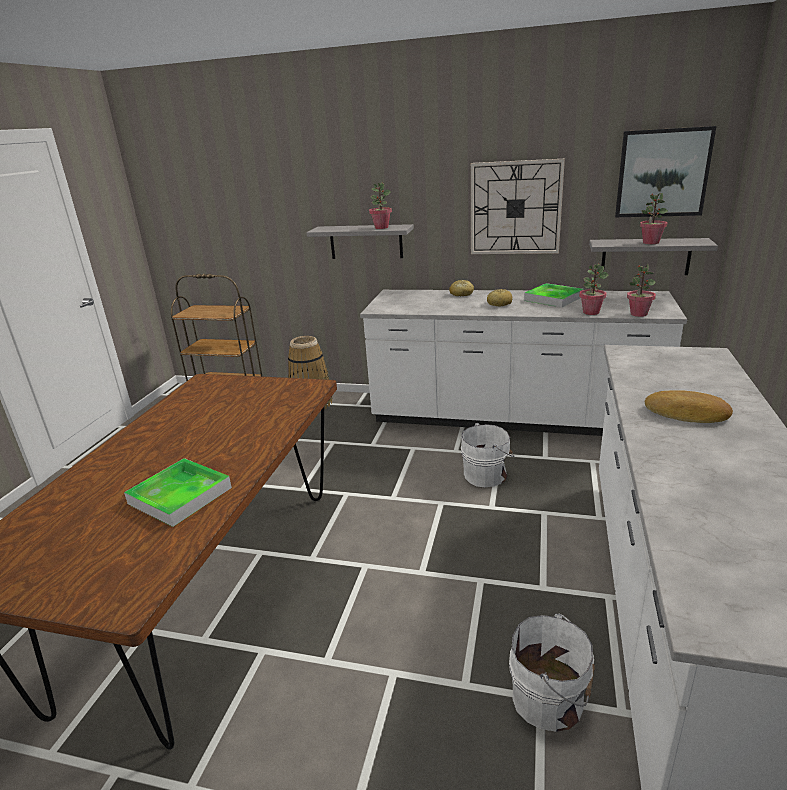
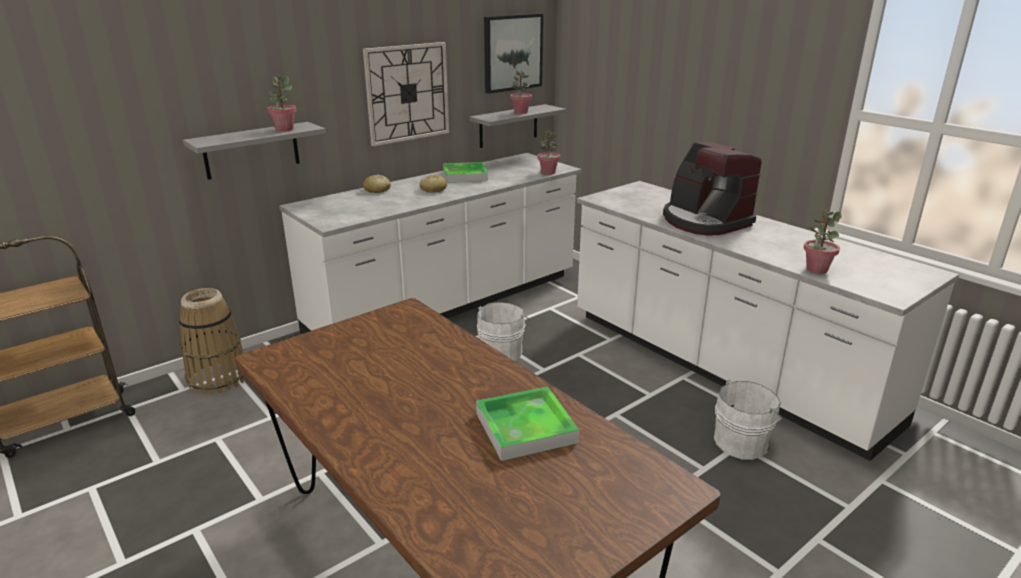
camera: 55 degrees left, 0 degrees up
(591, 312) = (516, 179): potted plant -> potted plant (816, 269)
(687, 414) = (704, 221): bread -> coffee machine

